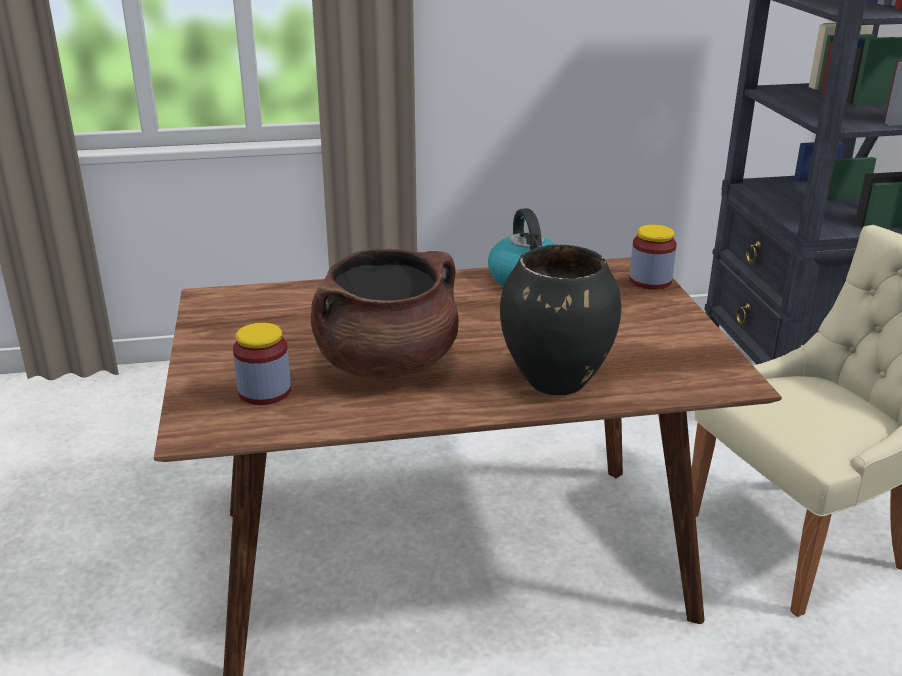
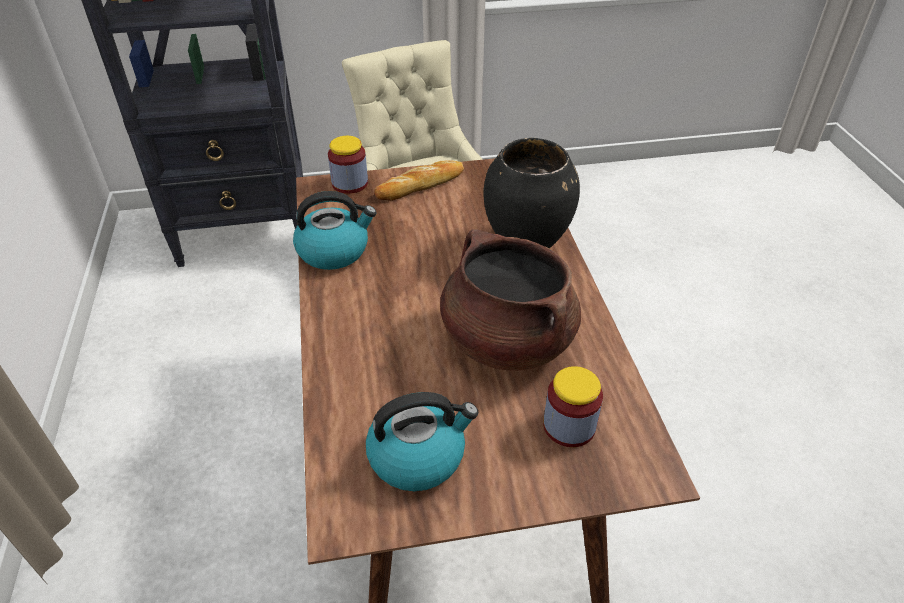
camera: 90 degrees left, 15 degrees up
(256, 322) = (418, 455): none -> kettle
(663, 318) = (421, 185): none -> bread

